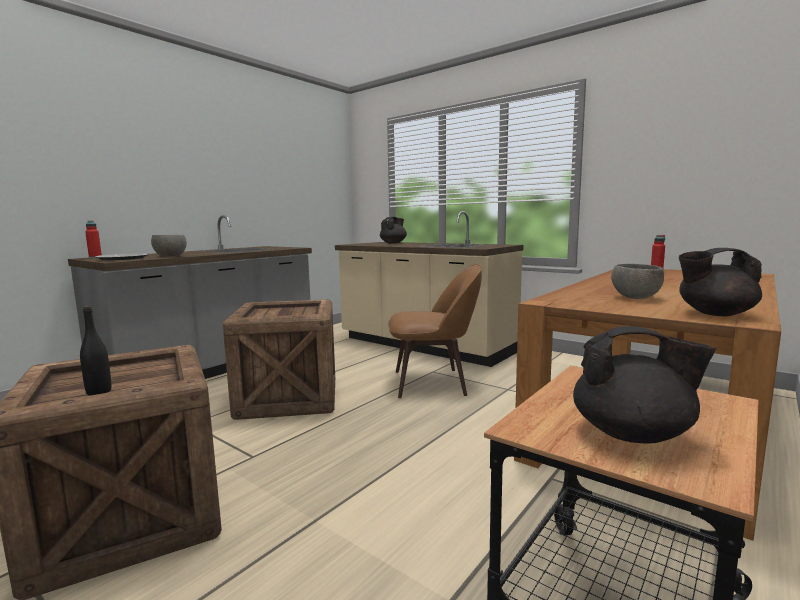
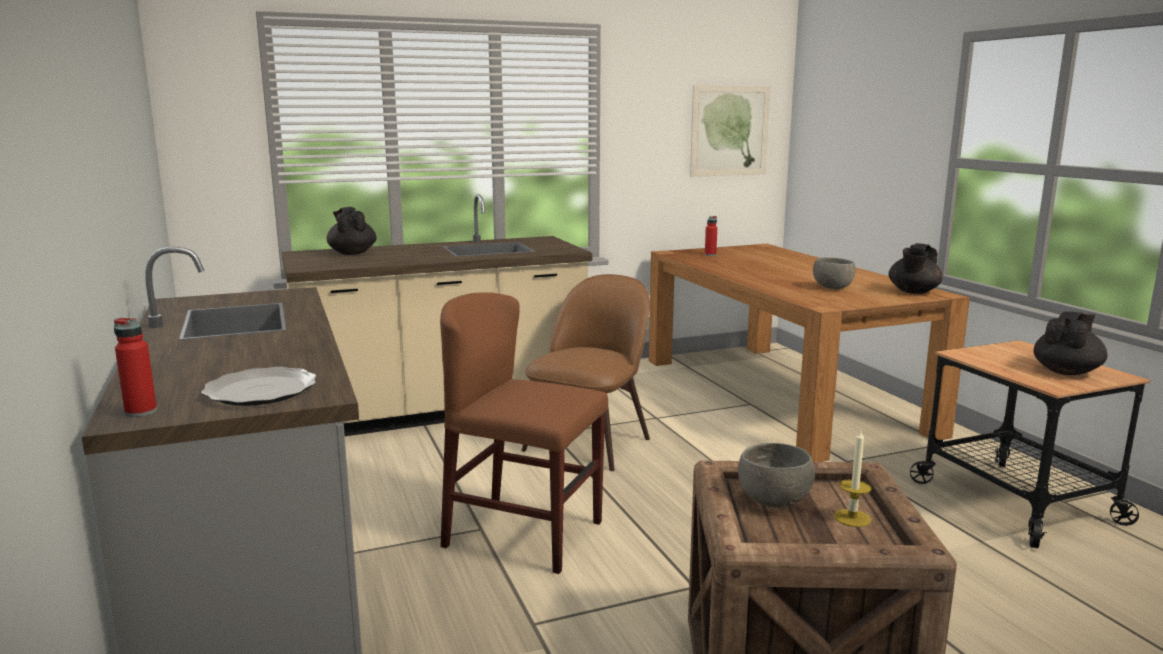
camera: 60 degrees left, 5 degrees up
(99, 392) = (852, 518): black bottle -> candle
(171, 256) = (308, 360): grey bowl -> grey bowl (774, 501)
(290, 397) = (524, 534): crate -> brown chair
(730, 153) = (729, 131): none -> picture

